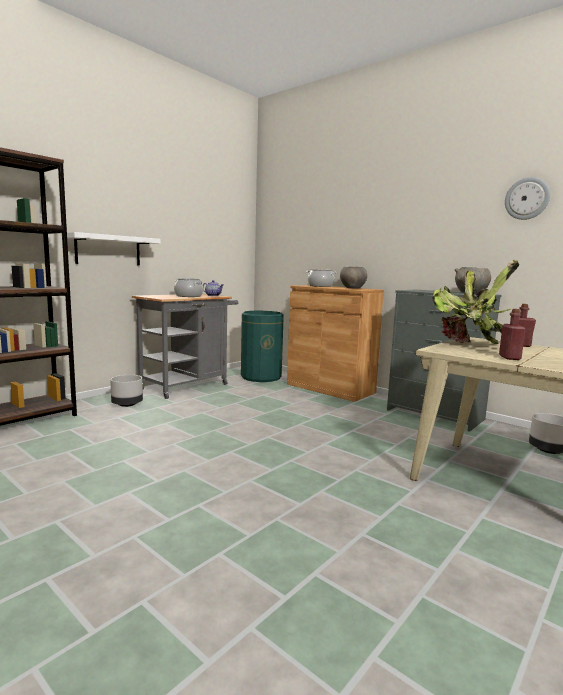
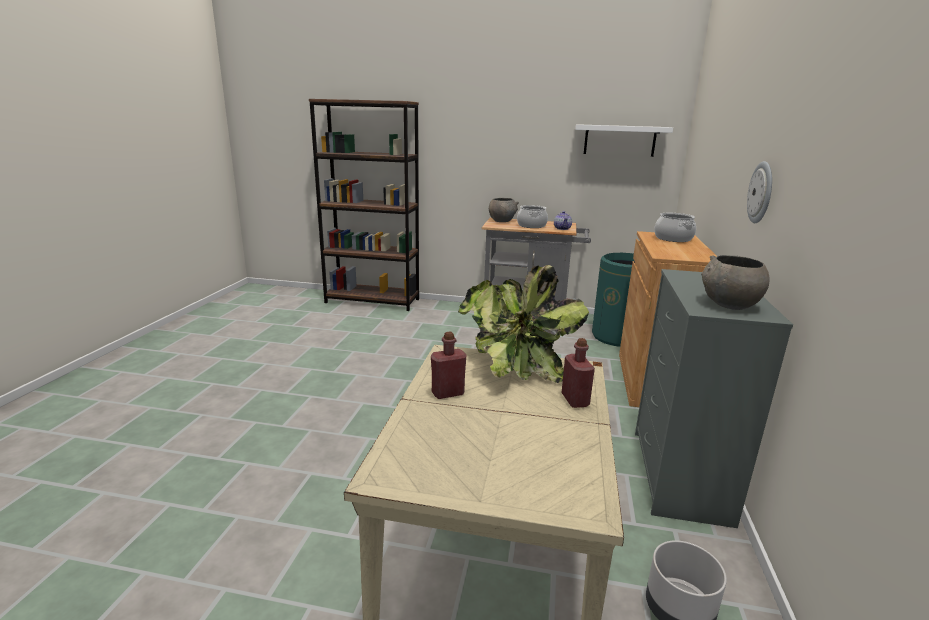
camera: 60 degrees right, 10 degrees up
(108, 250) = (472, 173): white shelf -> white shelf (619, 140)
(127, 404) = (450, 315): grey planter -> none
(352, 288) = (691, 250): grey bowl -> grey bowl (502, 221)
(527, 198) = (868, 133): wall clock -> wall clock (761, 192)

